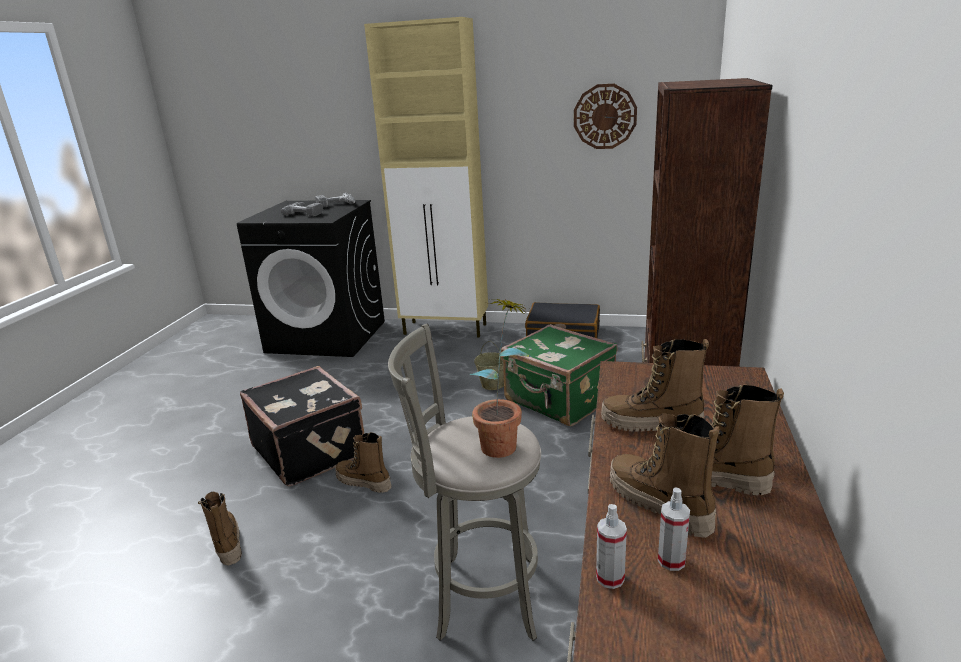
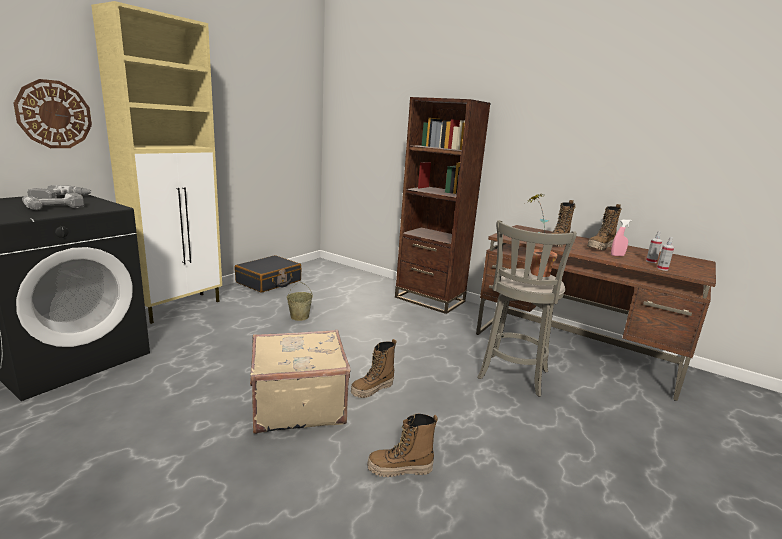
camera: 70 degrees left, 5 degrees down
(311, 450) = (297, 404): black suitcase -> beige suitcase
(558, 400) = (348, 307): green suitcase -> none
(605, 116) = (272, 120): wall clock -> wall clock (54, 114)
(658, 505) = (617, 255): boot -> pink spray bottle

